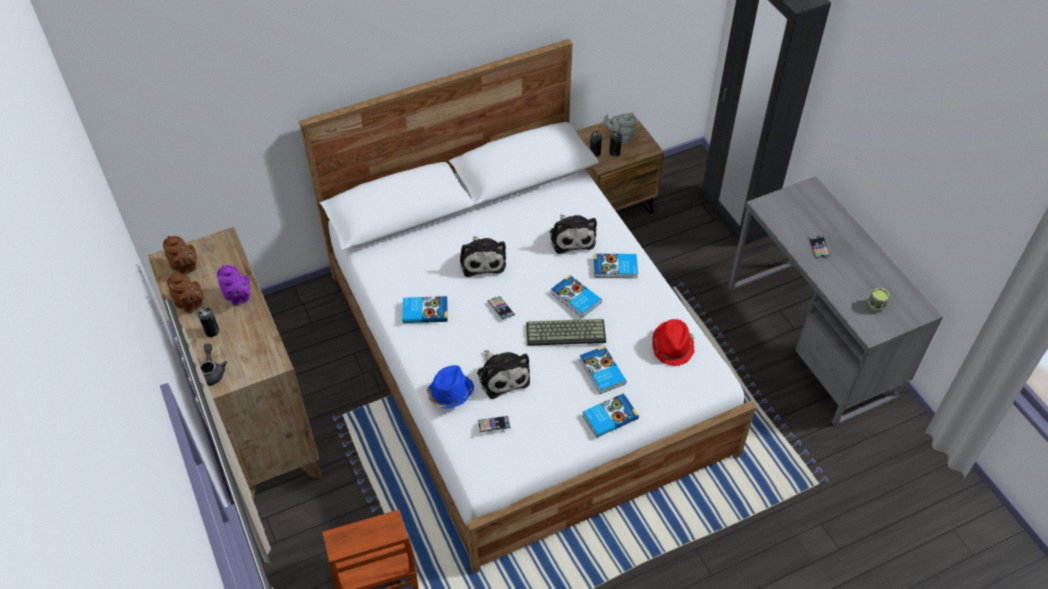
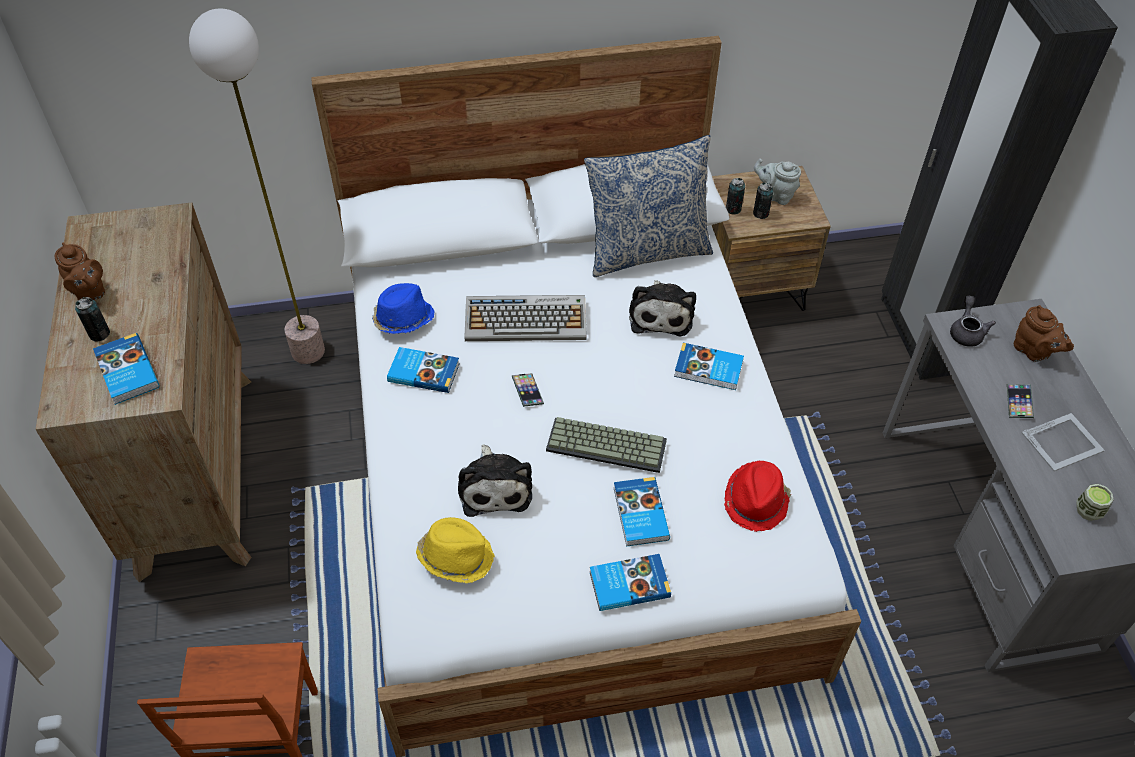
camera: 15 degrees right, 0 degrees up
(185, 268) = (106, 243): brown teapot -> brown teapot (1034, 352)
(211, 372) = (73, 389): grey teapot -> grey teapot (966, 331)
(238, 298) = (154, 296): purple teapot -> none
(306, 317) = (307, 350): none -> floor lamp
(450, 393) = (413, 494): blue hat -> blue hat (402, 319)
(482, 260) = (527, 319): plush toy -> keyboard
(494, 425) = (456, 556): phone -> yellow hat
(547, 195) = (646, 250): none -> pillow
(575, 298) = (637, 400): book -> book (126, 372)
(851, 266) = (1063, 442): none -> picture frame

